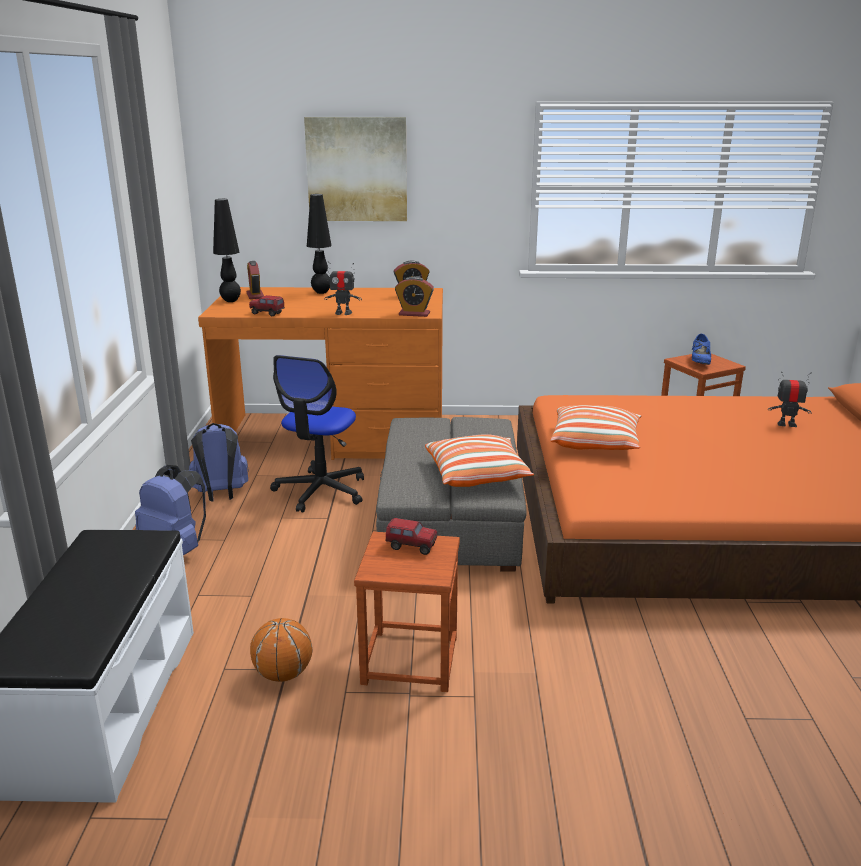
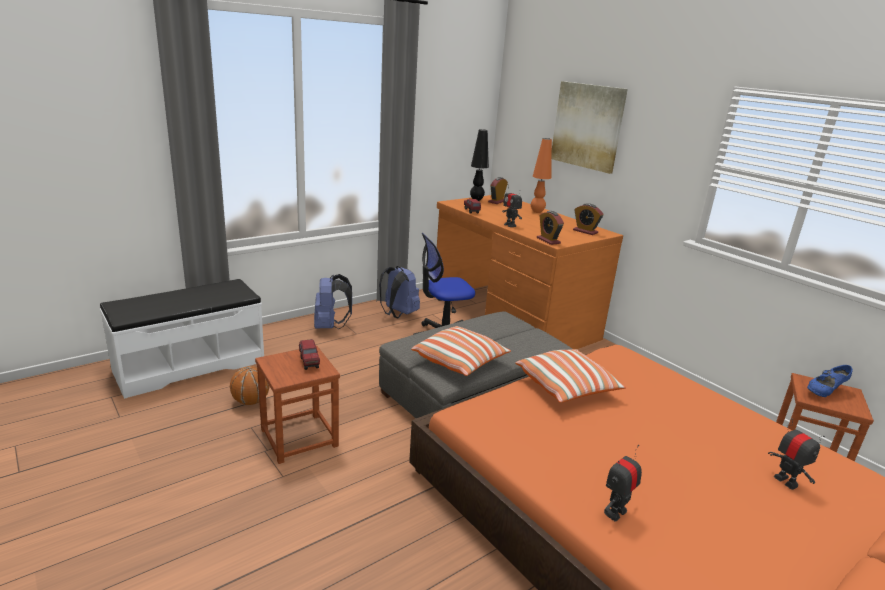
camera: 50 degrees right, 0 degrees up
(321, 292) = (537, 212): black table lamp -> orange table lamp
(785, 494) = (615, 512): none -> toy robot

